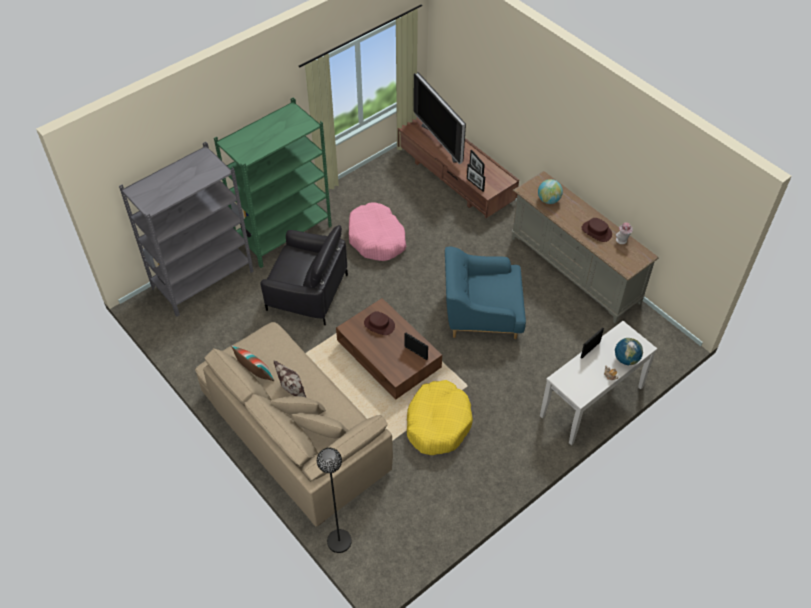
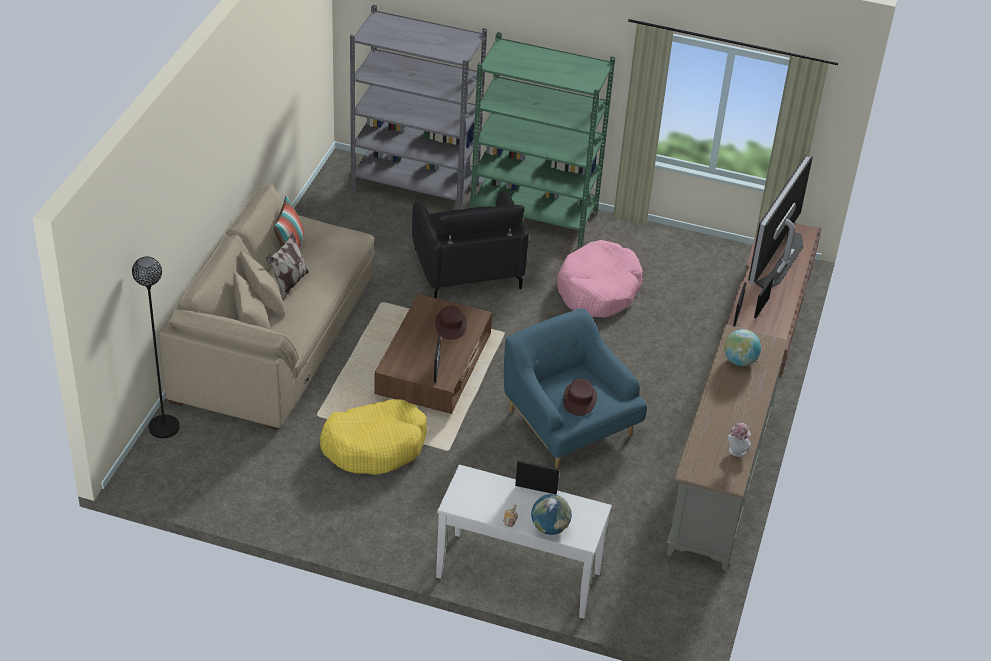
camera: 55 degrees right, 10 degrees down
(596, 231) = (729, 422): brown hat -> brown hat (579, 399)

